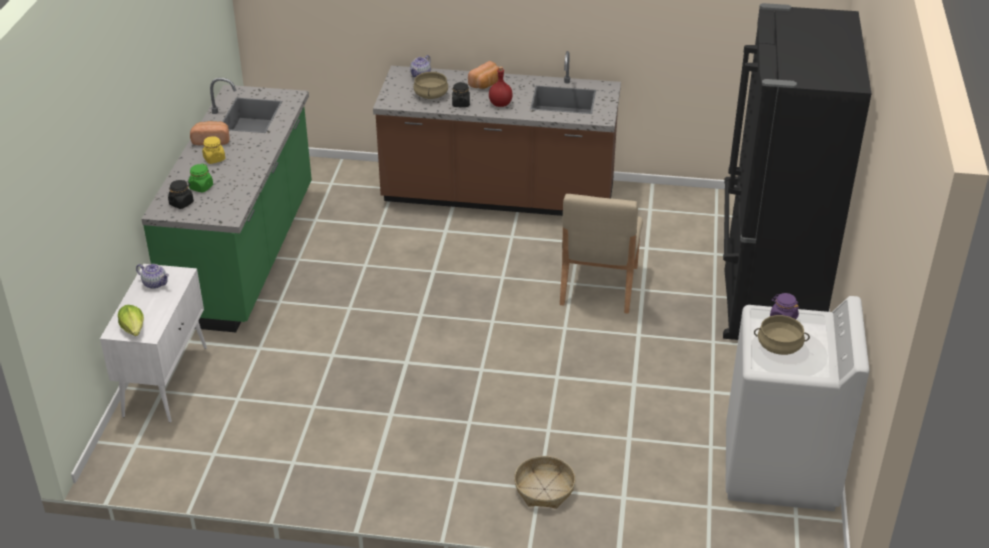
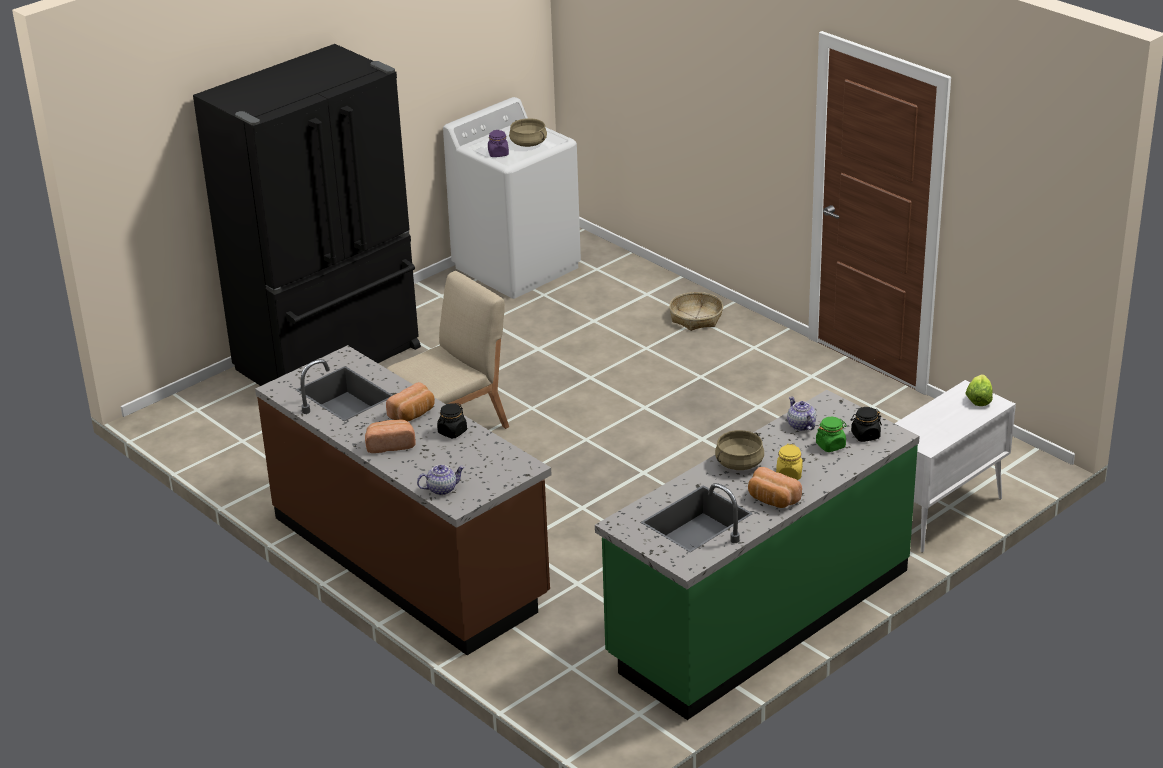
camera: 140 degrees left, 5 degrees down
(155, 283) = (931, 432): teapot -> teapot (800, 425)
(431, 95) = (467, 456): beige cooking pot -> beige cooking pot (739, 463)
(500, 104) = (413, 414): red bottle -> bread

